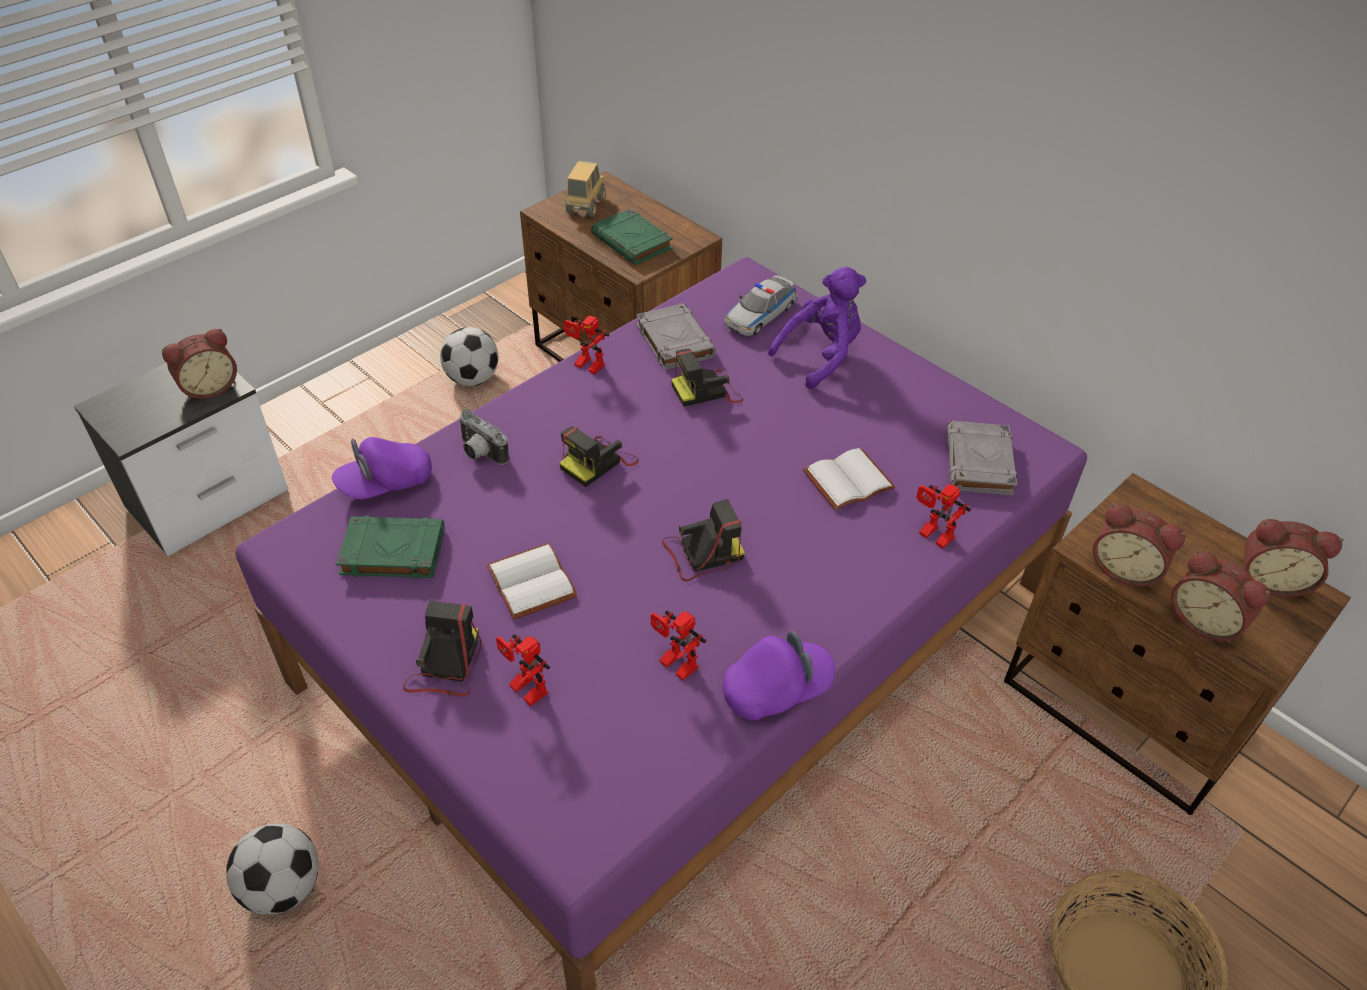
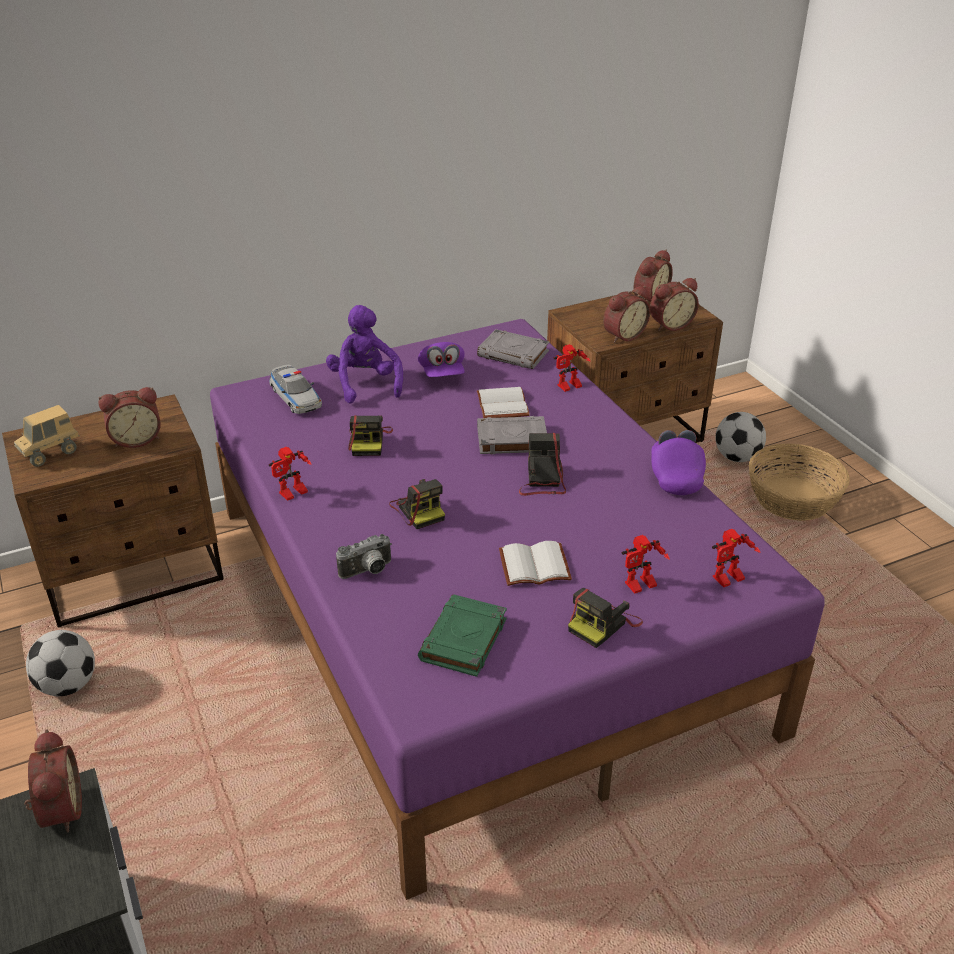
camera: 70 degrees left, 10 degrees down
(283, 888) = (639, 922): football -> football (737, 458)
(386, 483) = (373, 635): purple cap -> purple cap (442, 373)
(446, 665) = (603, 624): camera -> camera turned 75 degrees counterclockwise
(586, 206) = (50, 454): toy truck -> toy truck turned 75 degrees counterclockwise
(632, 242) = (136, 439): green book -> alarm clock
(673, 666) = (641, 513): toy robot -> toy robot (729, 581)
(674, 341) = (295, 444): grey book -> grey book (511, 440)

